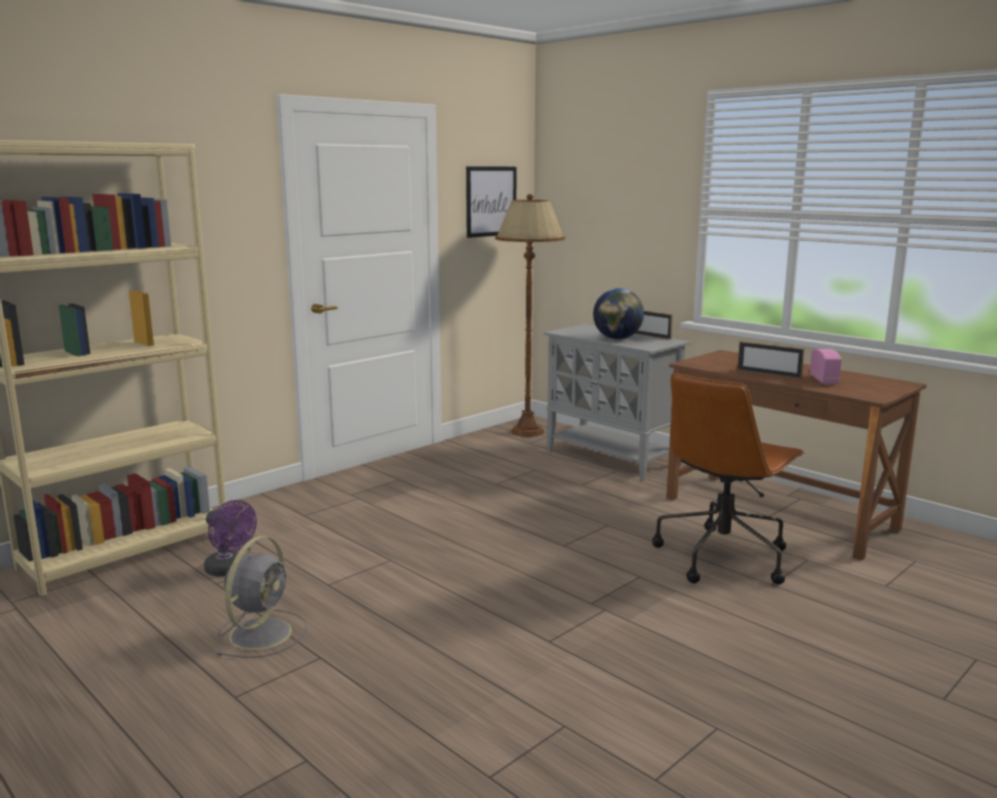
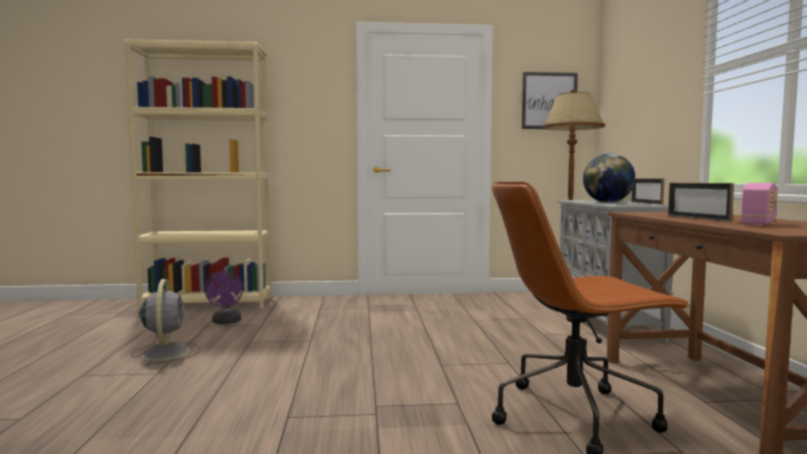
camera: 40 degrees right, 10 degrees down
(262, 633) = (166, 352): grey fan -> grey fan turned 75 degrees counterclockwise

